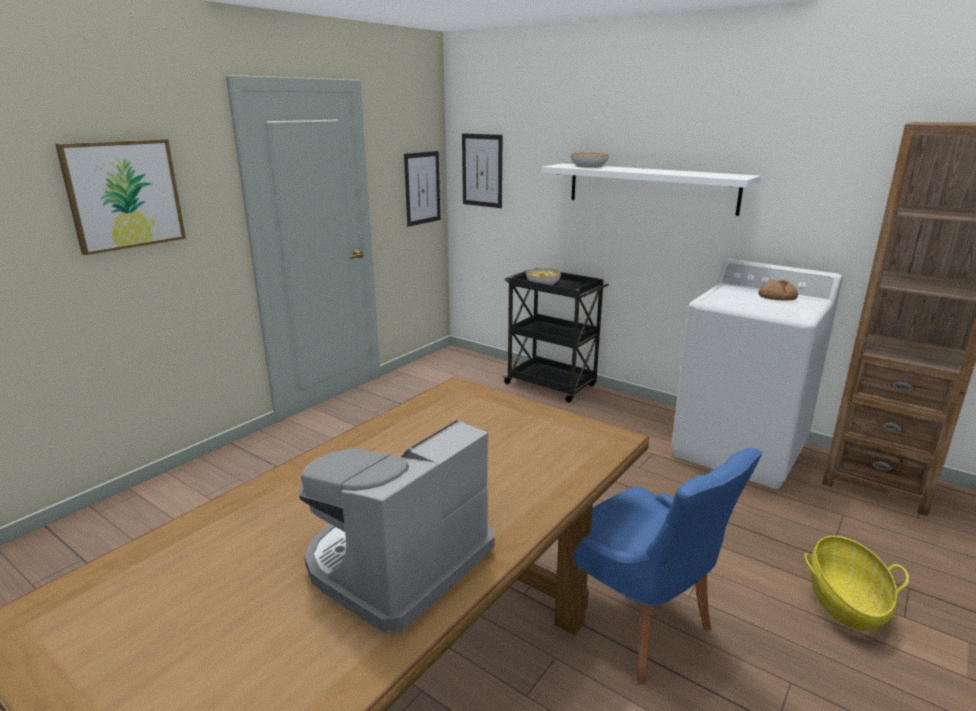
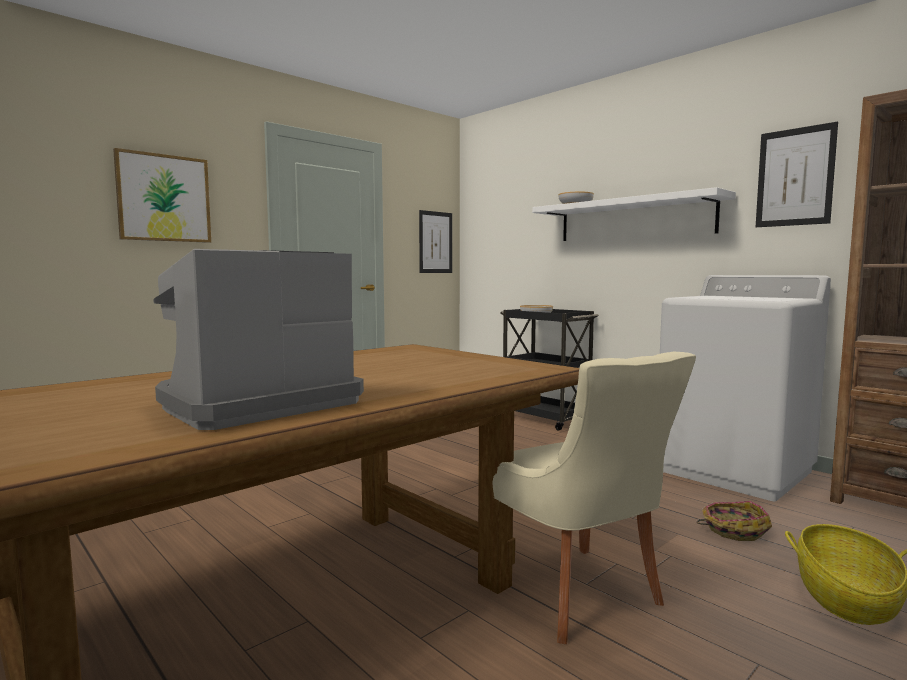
camera: 10 degrees right, 15 degrees down
(482, 170) = (488, 227): picture -> picture (795, 177)
(640, 627) = (577, 594): blue chair -> beige chair
(750, 530) = (733, 530): none -> basket
(777, 297) = (758, 297): bread -> none

